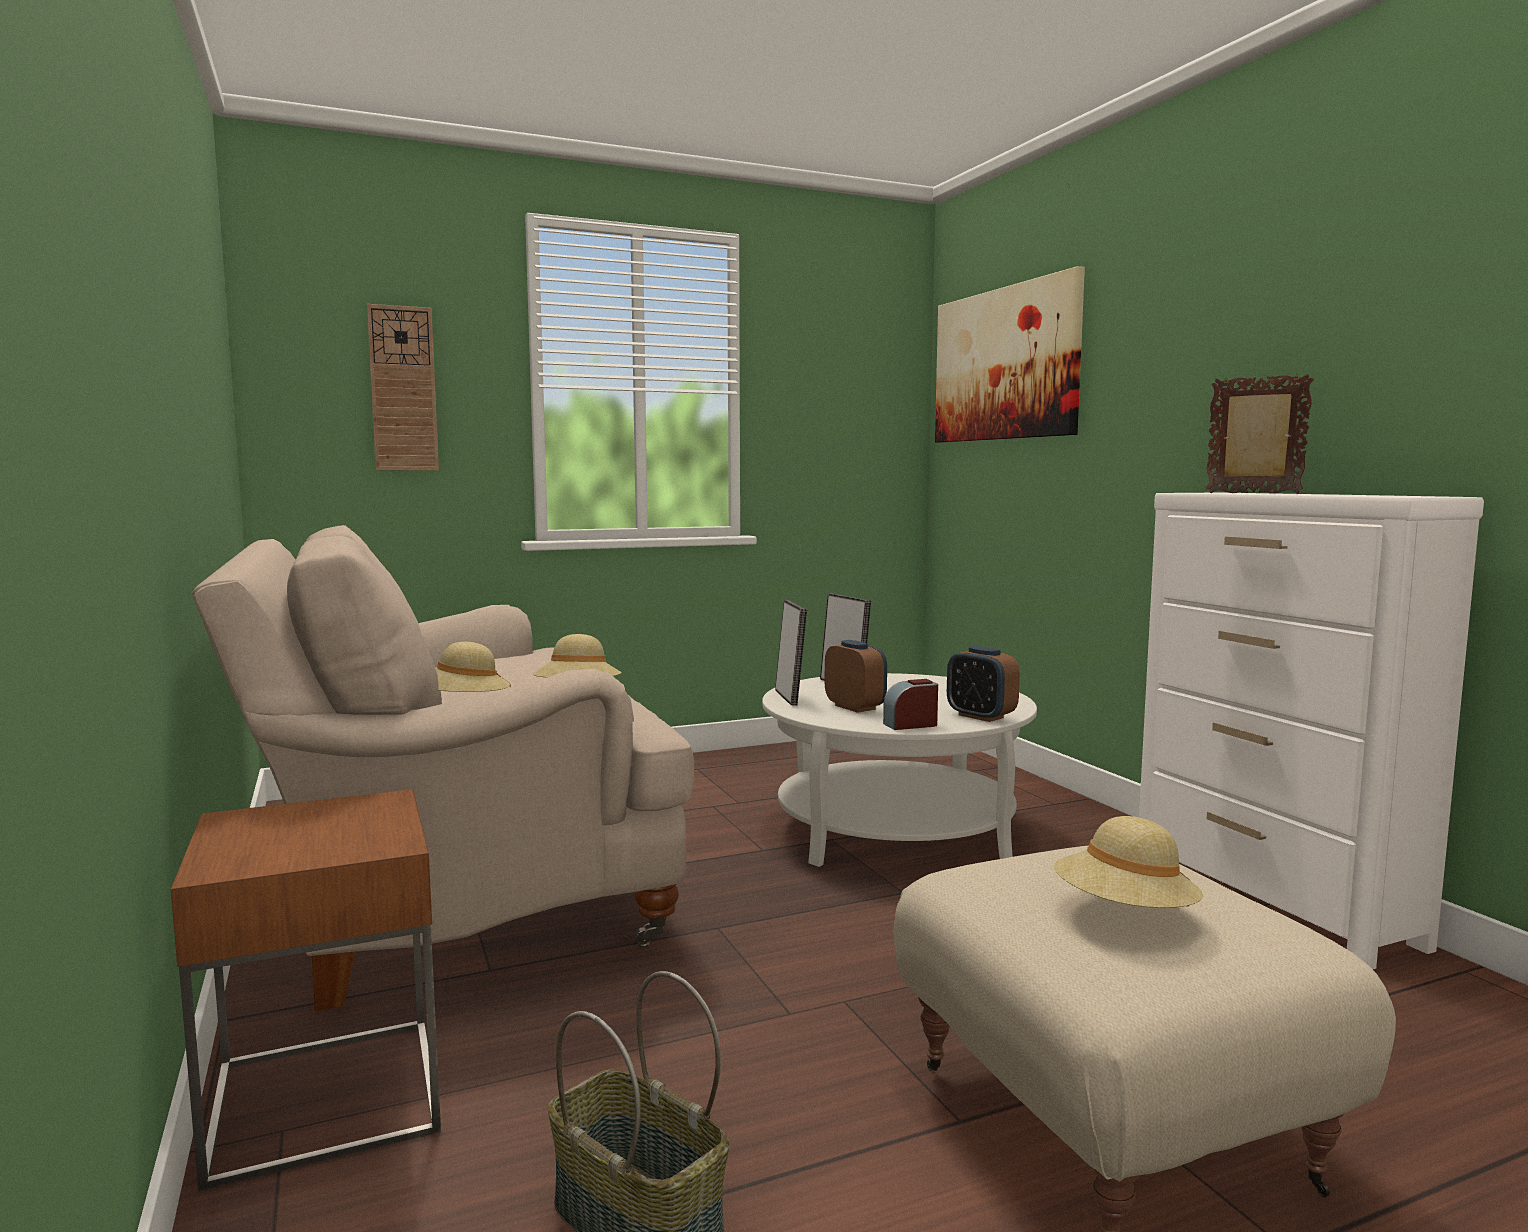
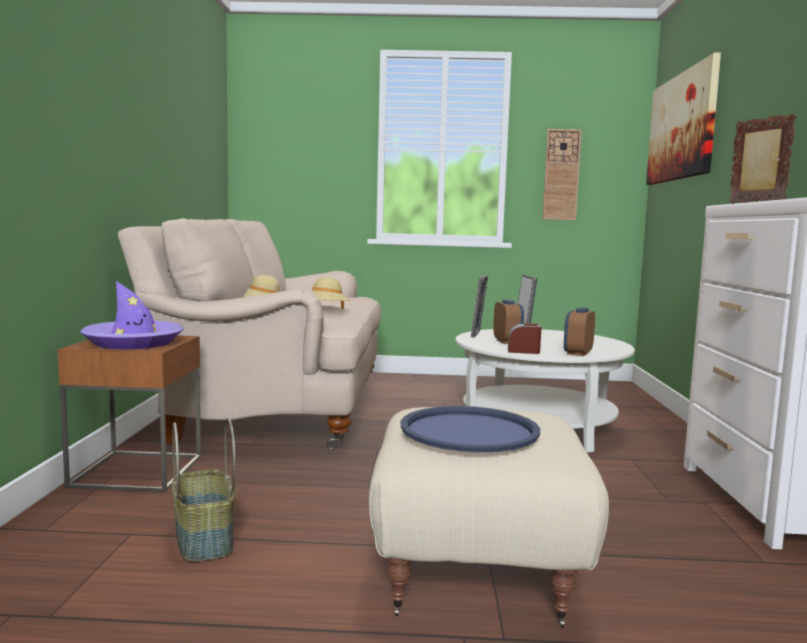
camera: 25 degrees right, 0 degrees up
(315, 834) = (133, 343): none -> purple hat
(403, 389) = (309, 152): wall clock -> wall clock (561, 175)
(981, 716) = (578, 353): alarm clock -> alarm clock turned 45 degrees clockwise
(1124, 913) = (469, 431): beige hat -> blue tray

